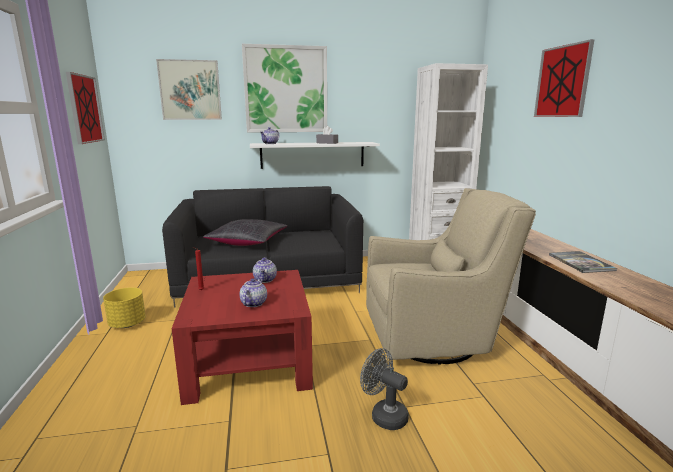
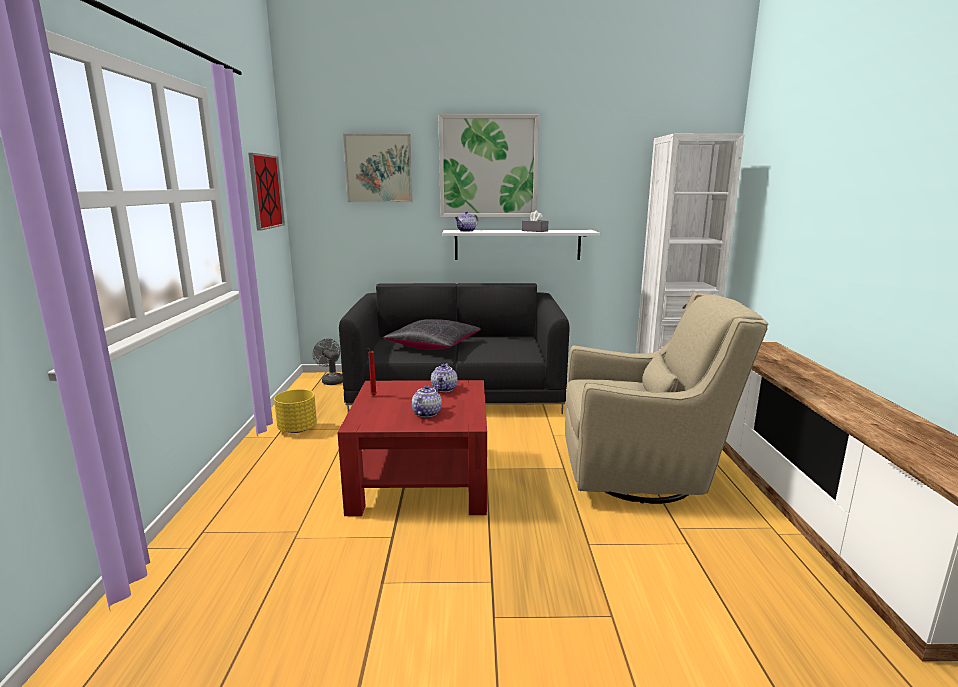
camera: 10 degrees right, 0 degrees up
(384, 415) = (562, 550): grey fan -> grey fan (331, 380)
(562, 81) = (835, 158): picture -> none
(581, 262) = (832, 392): book -> none

